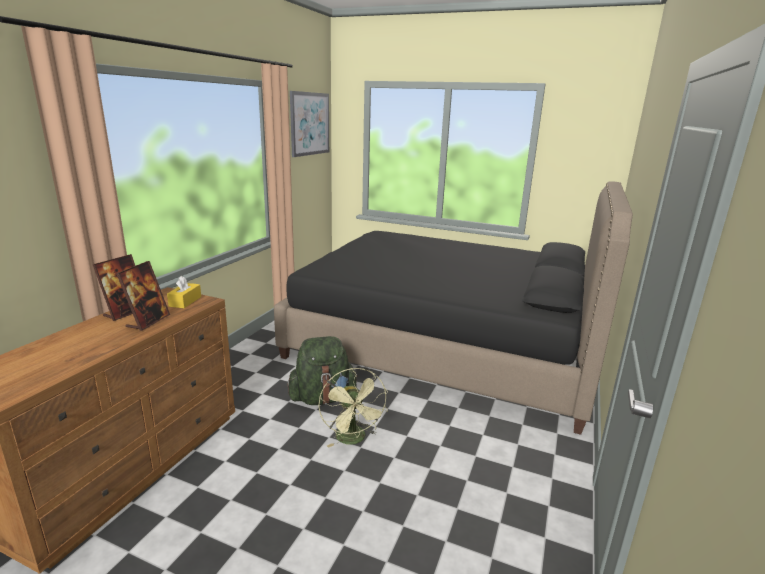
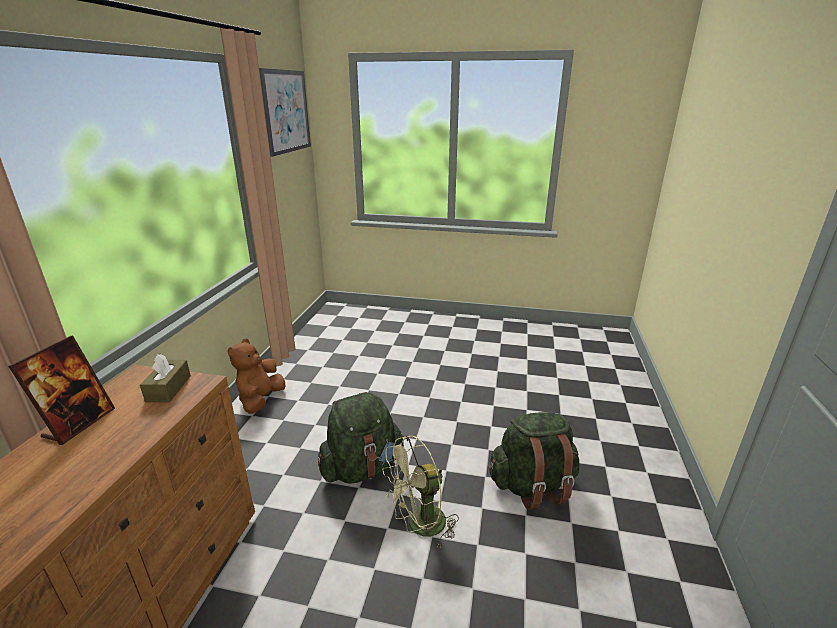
camera: 10 degrees left, 5 degrees up
(148, 321) = (119, 437): picture frame -> none
(185, 301) = (168, 388): yellow tissue box -> brown tissue box
(259, 344) = (261, 400): none -> brown plush toy
(353, 440) = (419, 526): green fan -> green fan turned 90 degrees clockwise
(444, 344) = (481, 369): black bed -> none
(453, 428) = (532, 485): none -> green backpack

